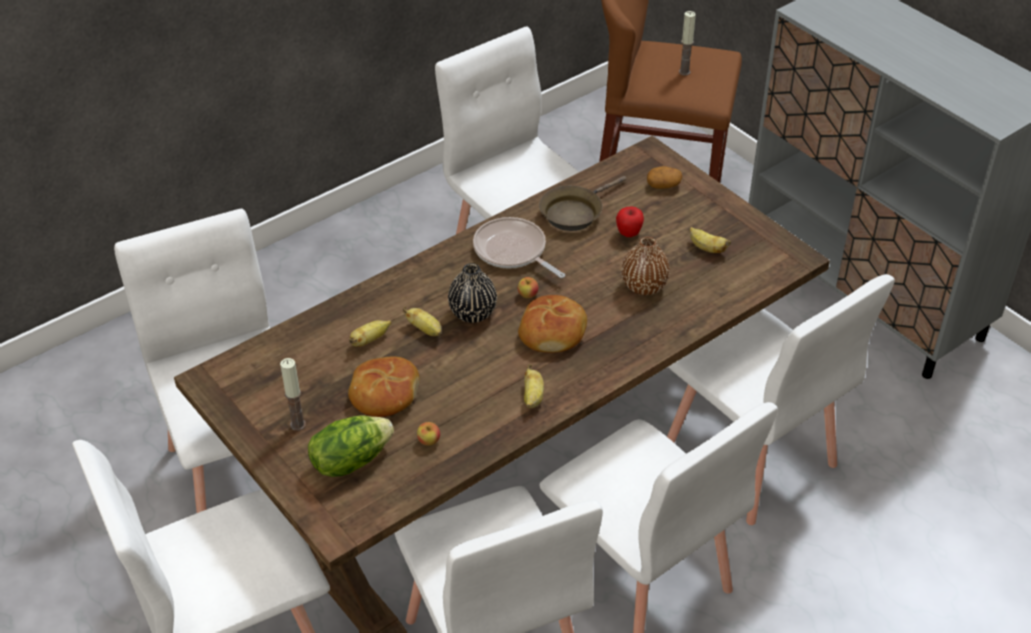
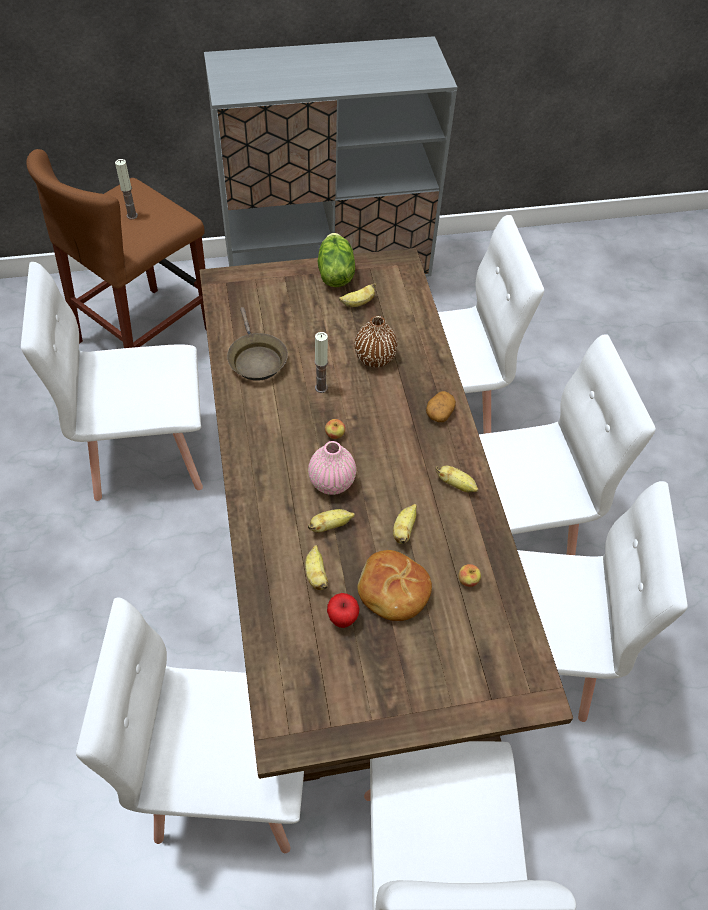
camera: 65 degrees left, 10 degrees up
(298, 425) = (392, 679): candle -> candle (321, 388)
(350, 460) = (460, 652): lettuce -> lettuce (334, 274)
(454, 379) = (404, 530): none -> banana
(473, 313) = (332, 482): black vase -> pink vase
(513, 251) = (274, 421): frying pan -> none
(553, 332) = (390, 438): bread -> none
(628, 233) = (307, 338): apple -> apple (342, 619)
(663, 185) = (266, 291): potato -> potato (439, 412)

